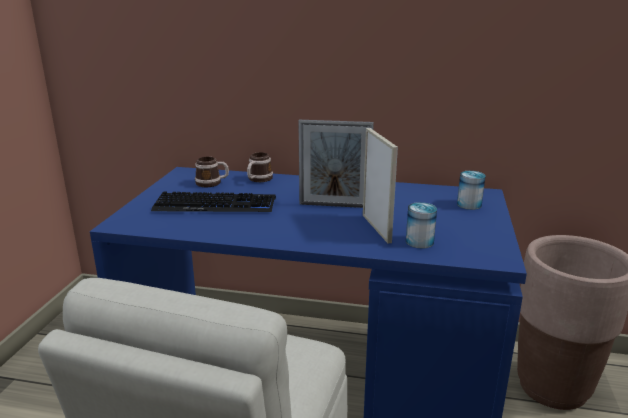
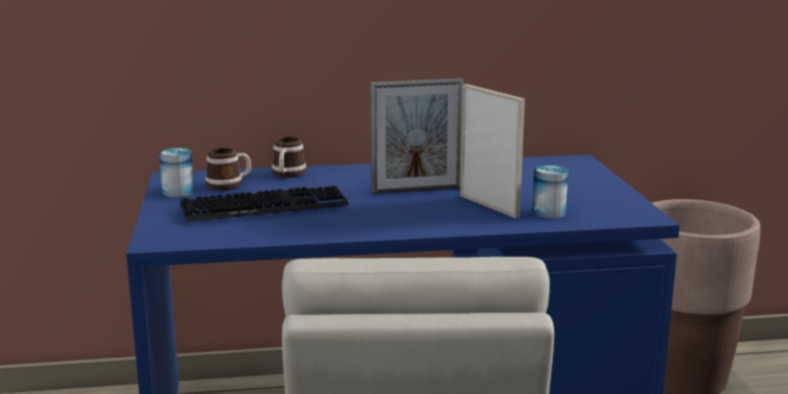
camera: 20 degrees left, 5 degrees down
(469, 204) = (569, 172): can -> can (178, 192)

